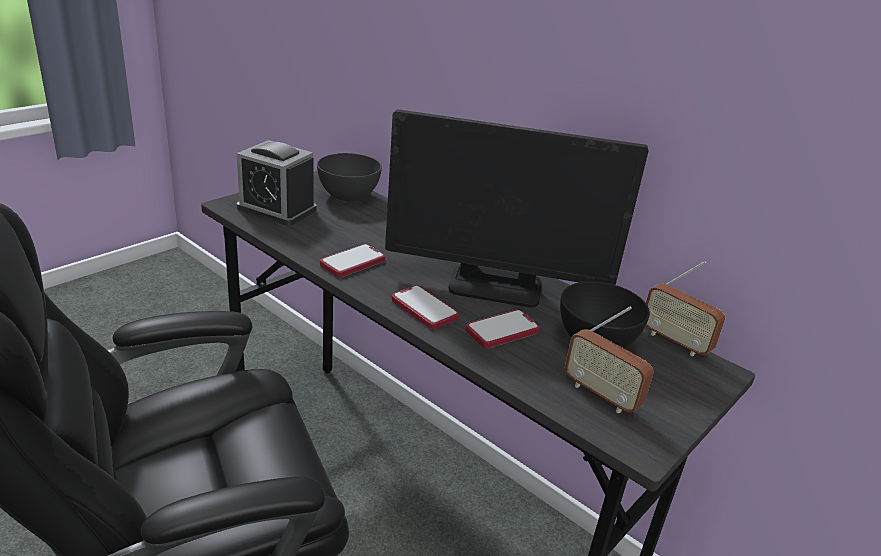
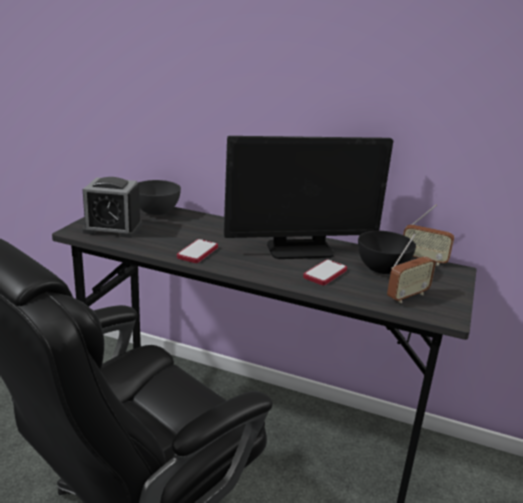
camera: 20 degrees left, 5 degrees down
(424, 309) = (268, 271): phone -> none
(601, 395) = (407, 296): radio -> radio turned 60 degrees counterclockwise

